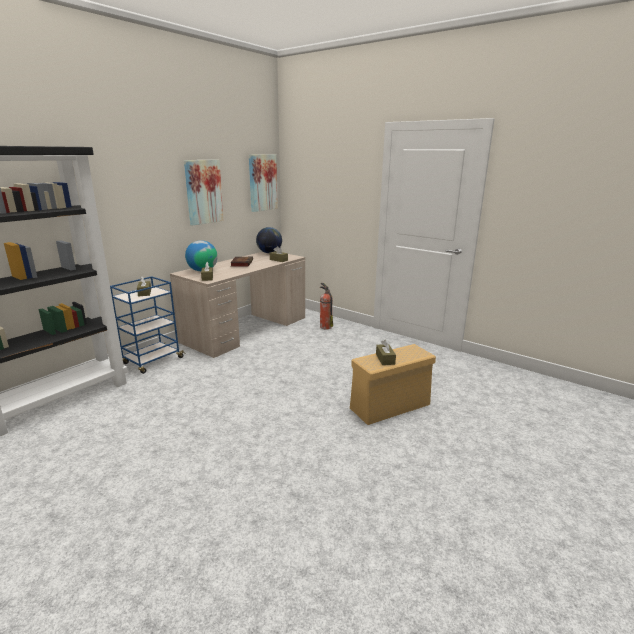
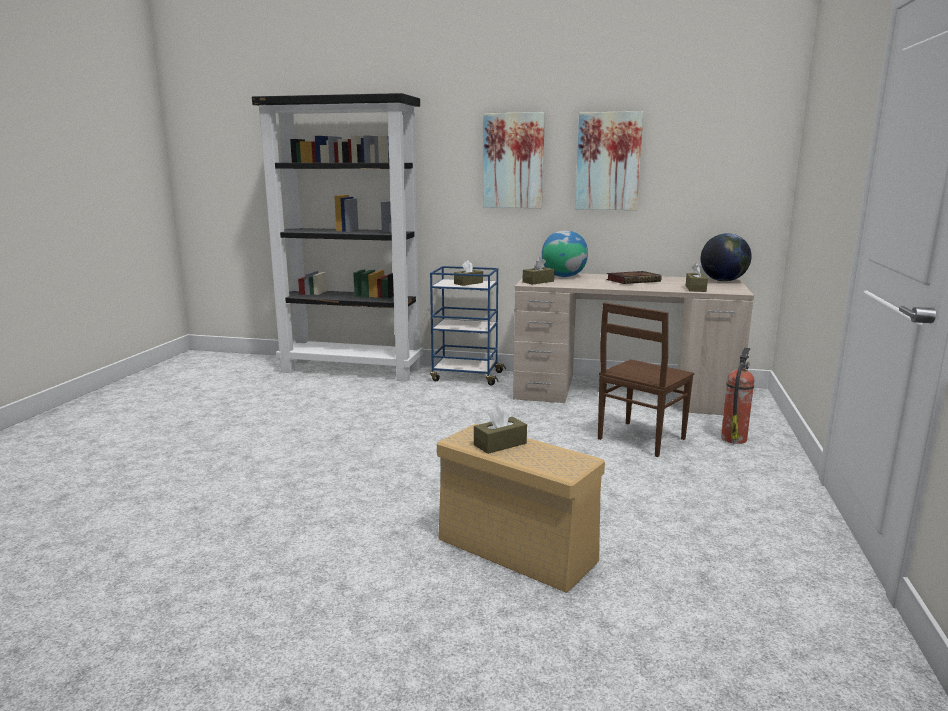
camera: 65 degrees right, 5 degrees down
(262, 182) = (746, 153): picture -> picture (513, 161)
(305, 344) = (639, 439): none -> brown chair

